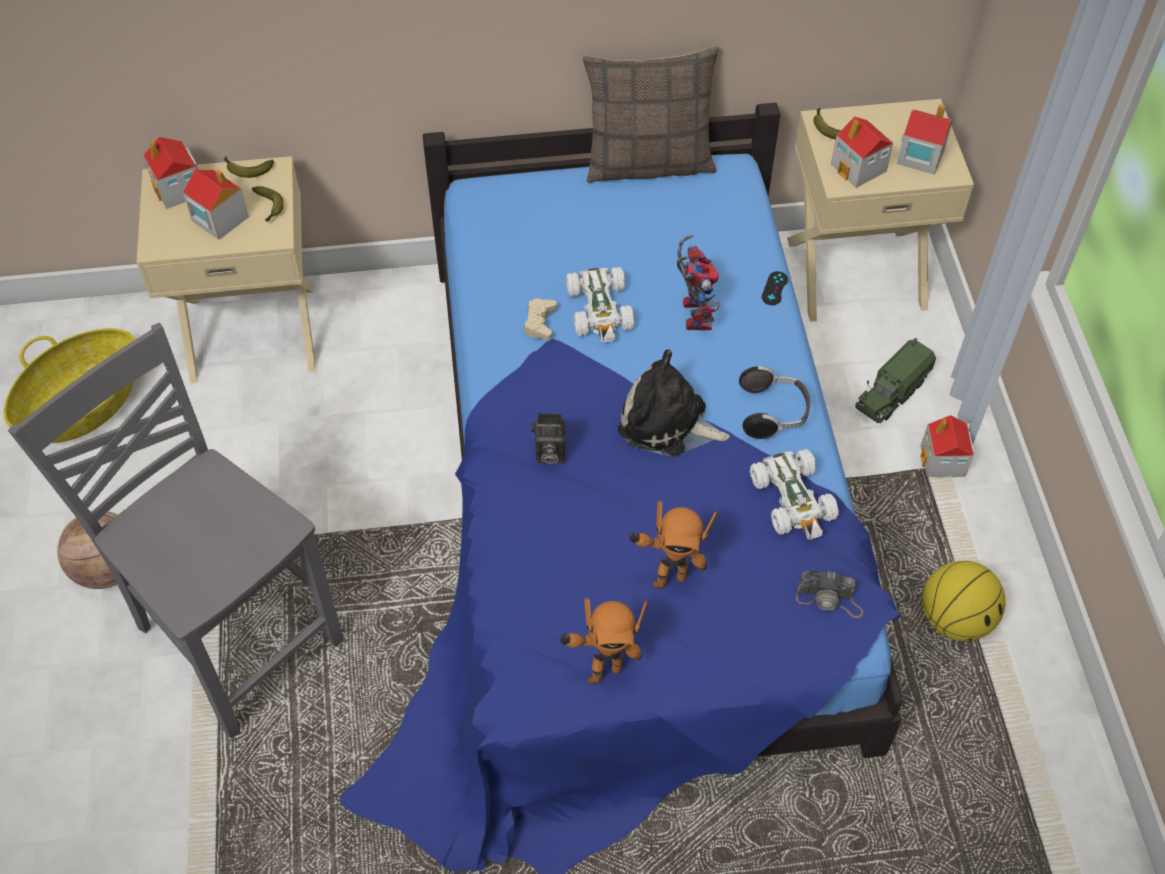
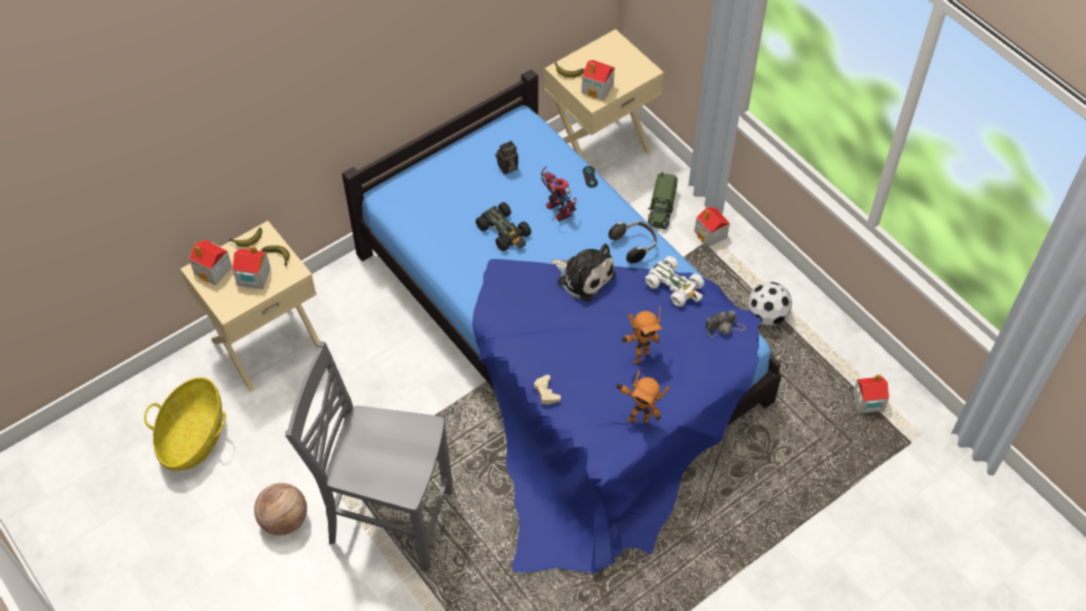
camera: 30 degrees left, 0 degrees up
(540, 322) = (476, 253): beige game controller -> beige game controller (546, 392)
(548, 453) = (533, 322): camera -> camera (507, 168)
(600, 310) = (504, 231): white toy car -> black toy car
(602, 670) = (638, 418): toy robot -> toy robot turned 60 degrees clockwise
(649, 162) = (472, 134): pillow -> none
(667, 423) = (583, 276): plush toy -> plush toy turned 135 degrees counterclockwise
(919, 156) = (625, 68): toy house -> toy house (867, 402)
(955, 619) = (767, 315): basketball -> football

